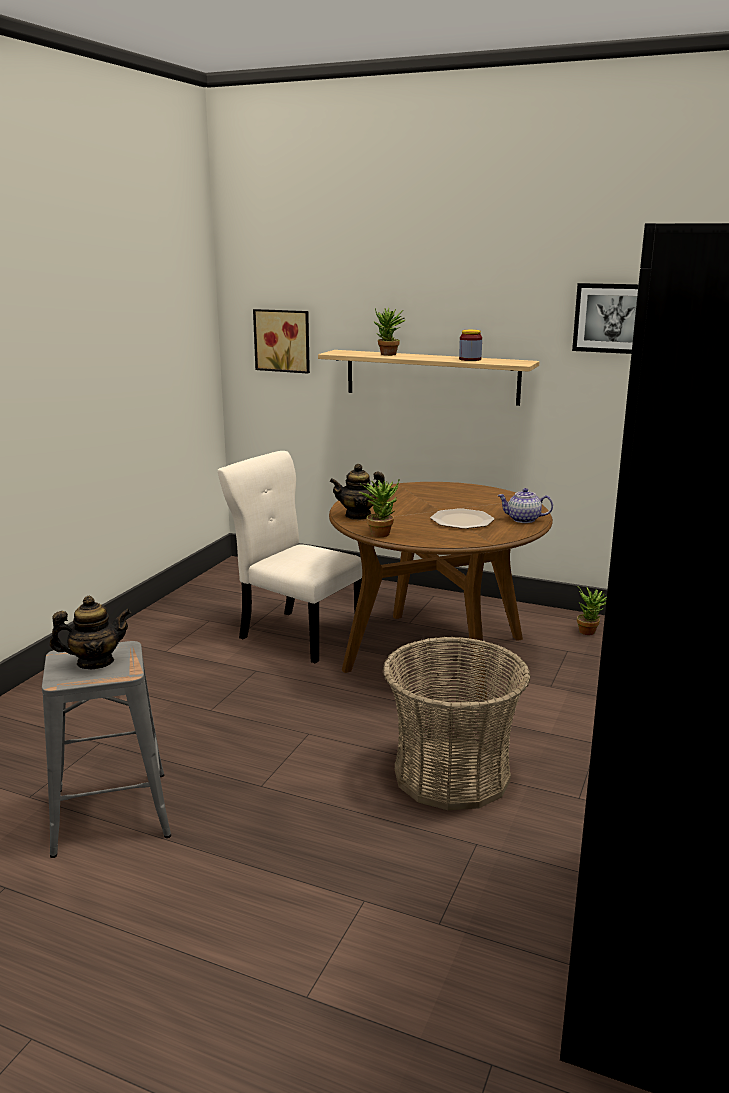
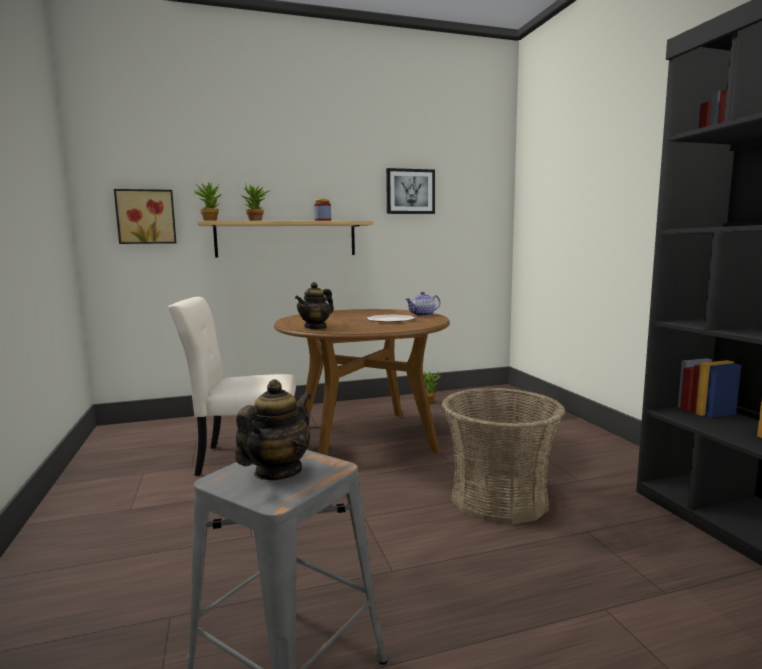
camera: 40 degrees left, 10 degrees down
(381, 533) = (358, 330): potted plant -> potted plant (209, 221)

